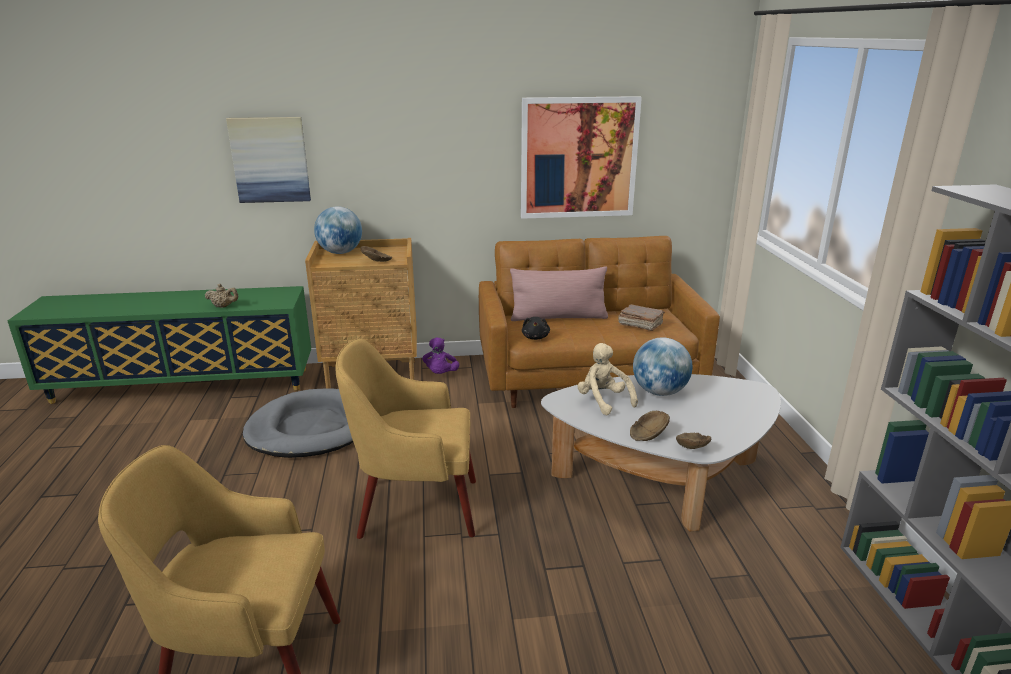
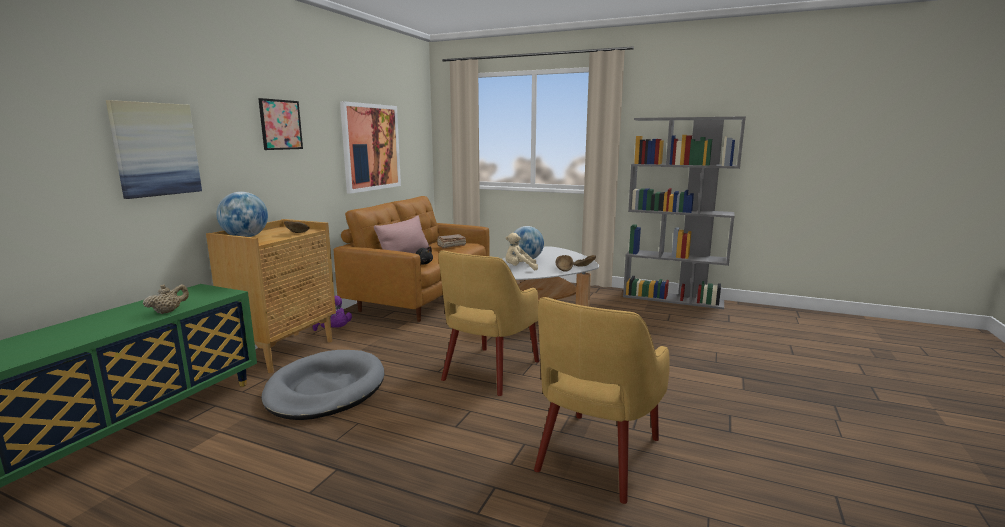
camera: 60 degrees left, 10 degrees down
(419, 132) = (281, 124): none -> picture

